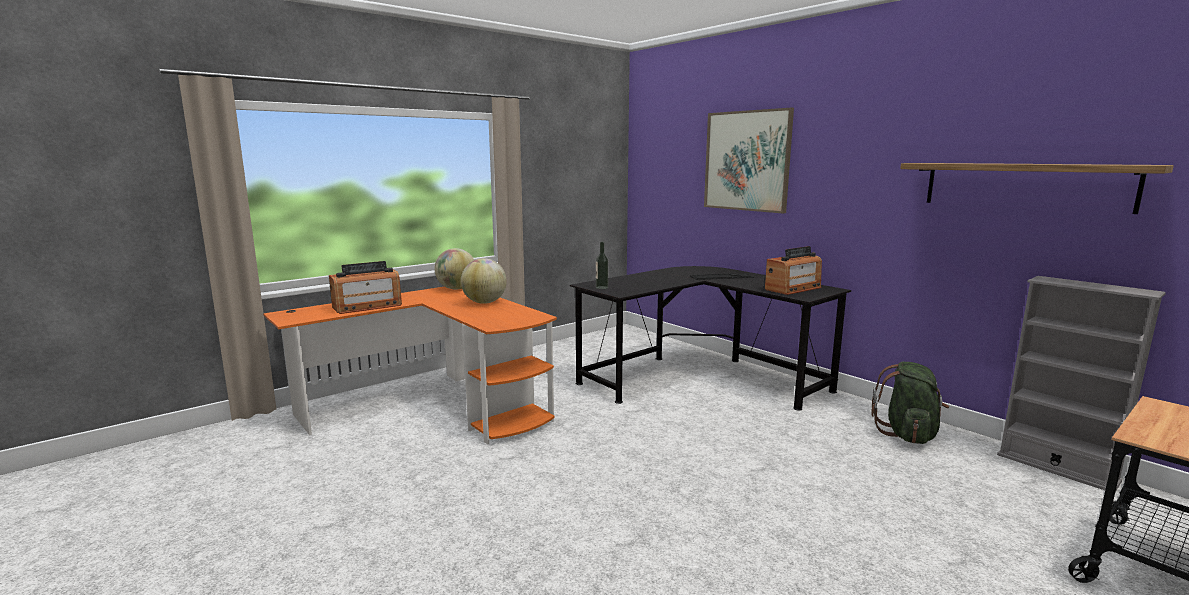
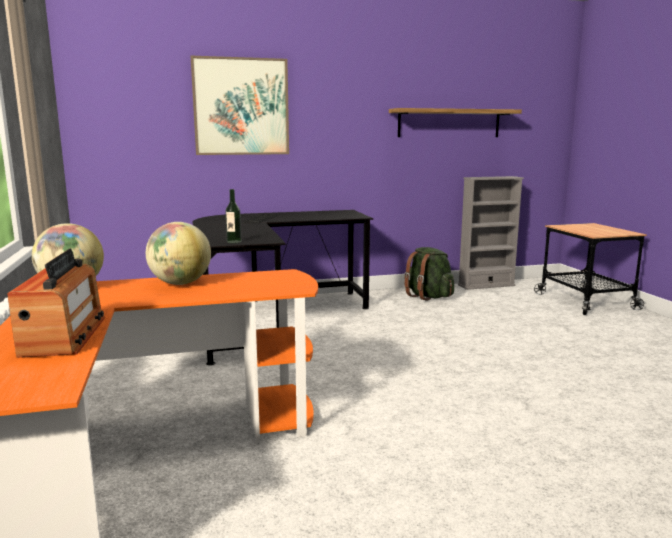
camera: 65 degrees left, 0 degrees up
(793, 288) = (331, 214): radio -> none

